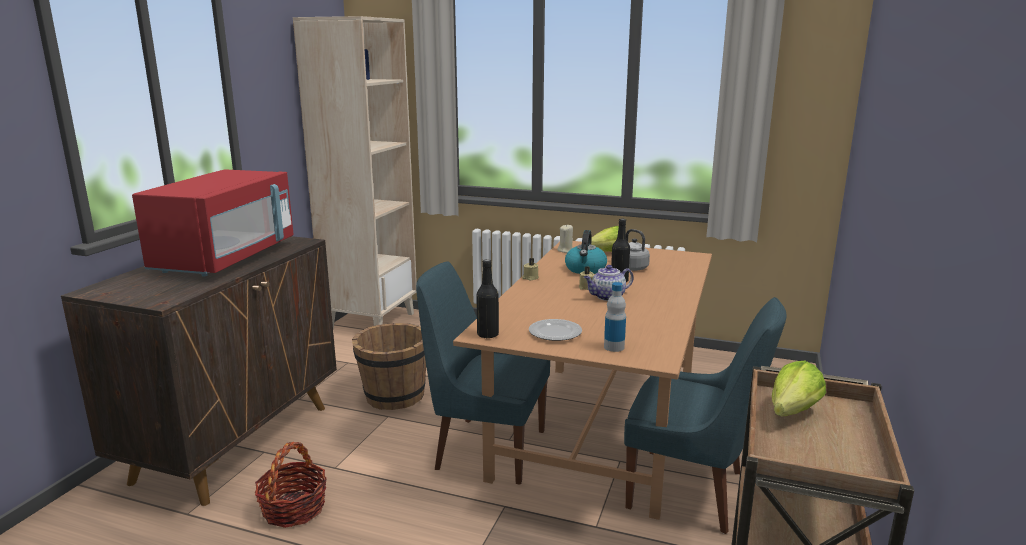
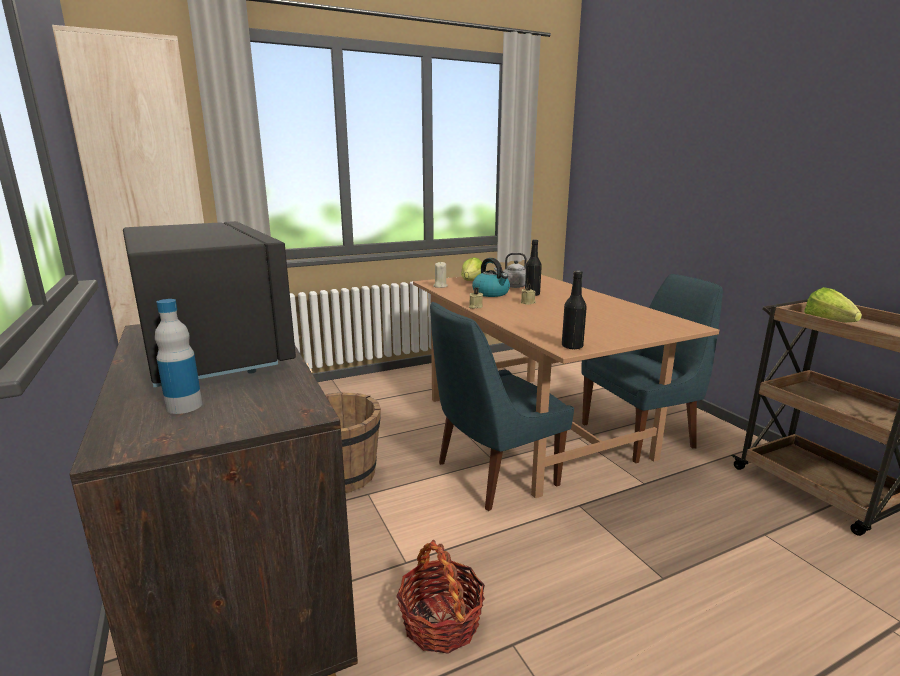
camera: 45 degrees left, 0 degrees up
(226, 258) = (213, 350): red microwave -> black microwave
(555, 333) = (602, 331): plate -> none
(607, 297) = (557, 304): teapot -> none
(614, 347) = (653, 328): bottle -> bottle (184, 406)

